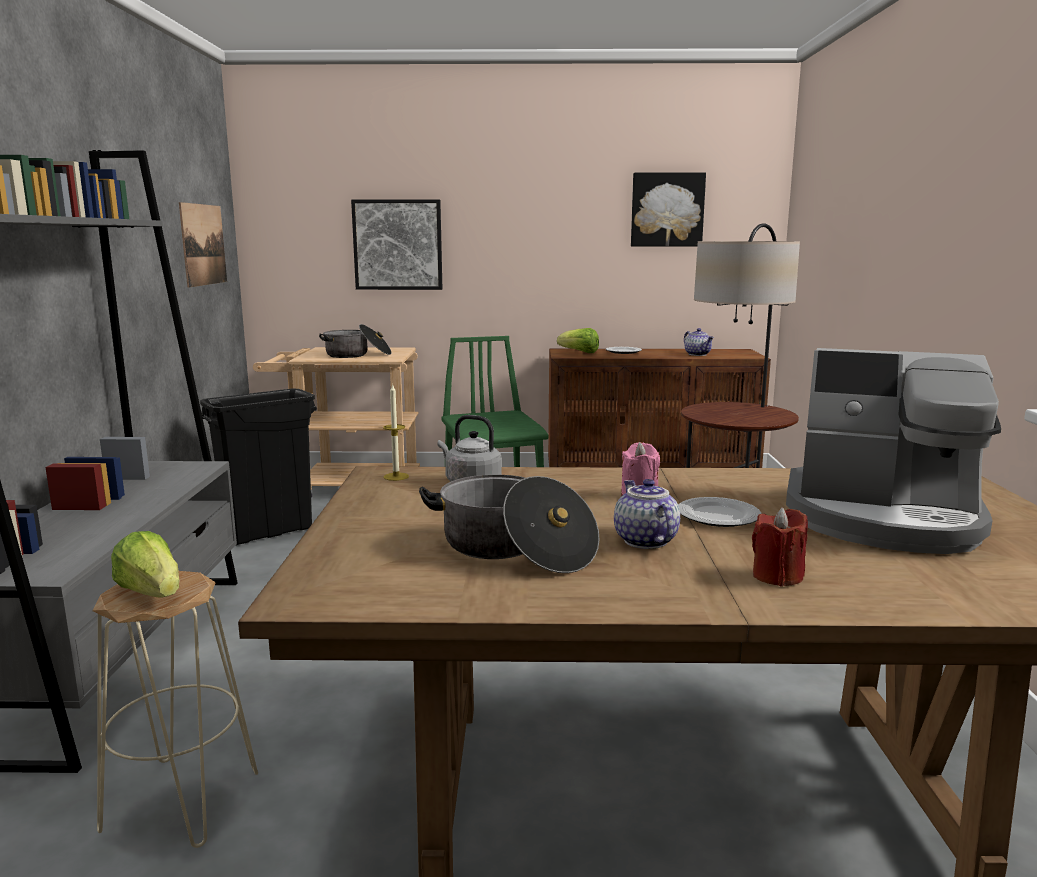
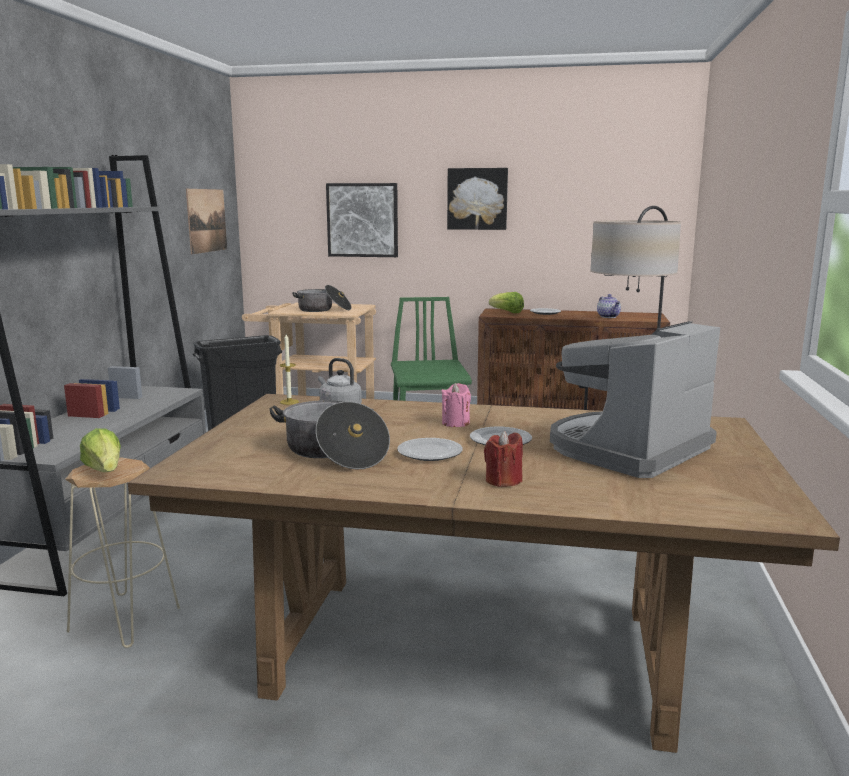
camera: 10 degrees right, 0 degrees up
(643, 541) = (429, 453): teapot -> plate
(667, 210) = (588, 191): picture -> picture (477, 199)
(883, 519) = (627, 449): coffee machine -> coffee machine turned 105 degrees clockwise

